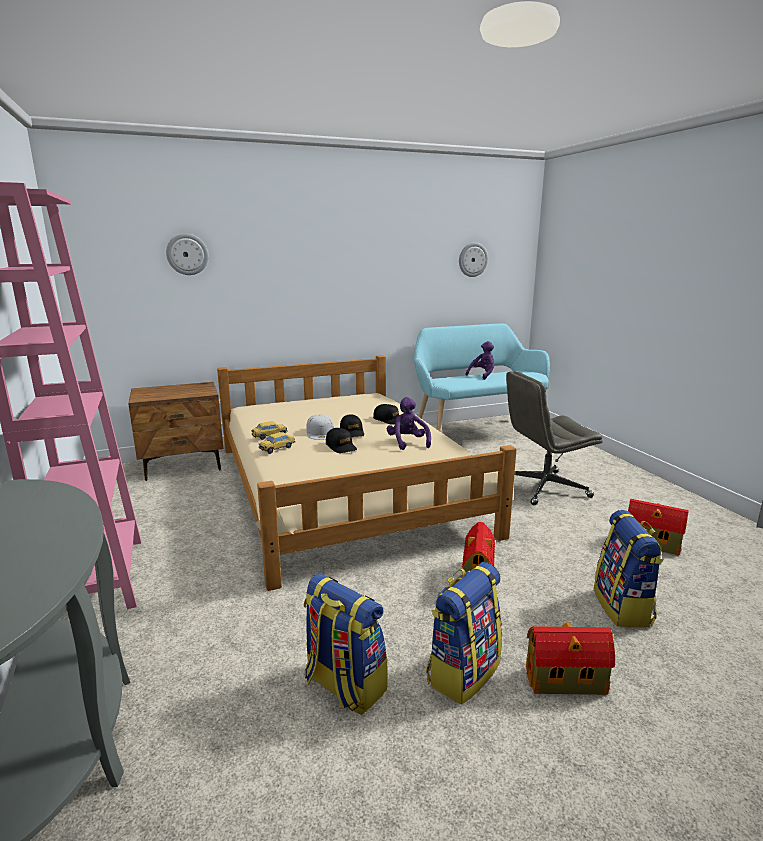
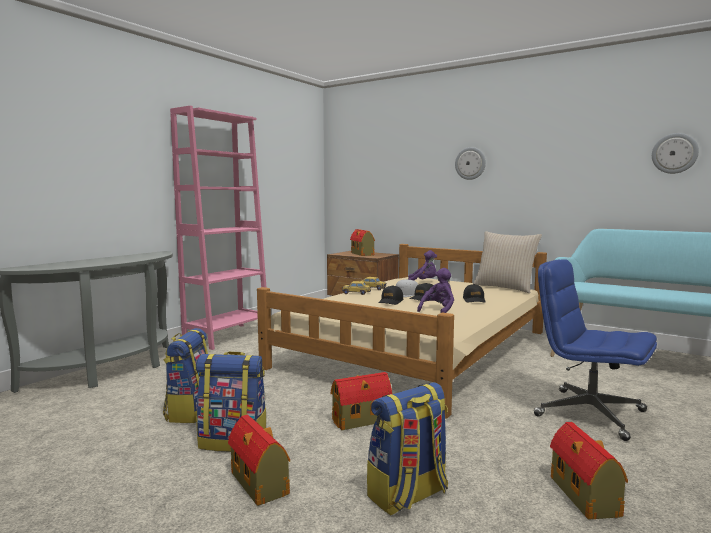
camera: 55 degrees right, 10 degrees down
(174, 391) = (362, 254): none -> toy house
(187, 254) = (392, 158): wall clock -> wall clock (470, 163)
(365, 398) = (505, 288): none -> beige pillow
(482, 375) = (645, 287): purple plush toy -> purple plush toy (423, 282)
(544, 488) = (588, 413): grey office chair -> blue office chair

